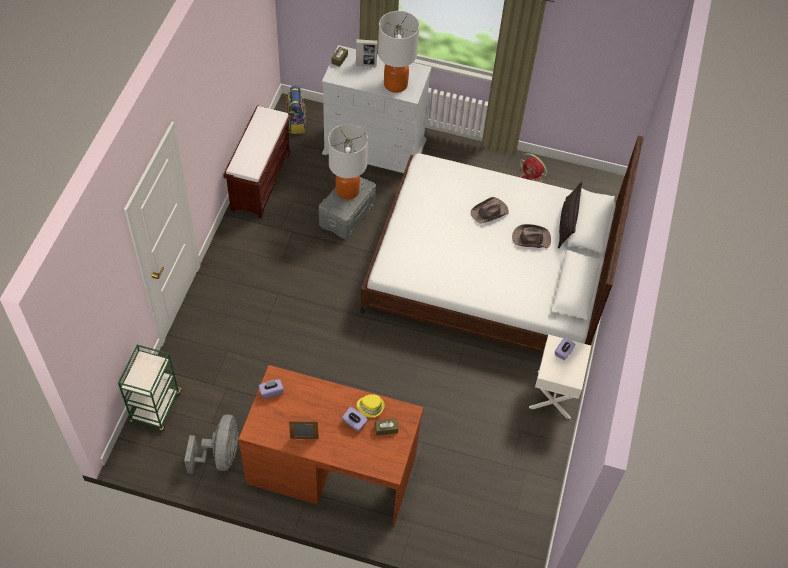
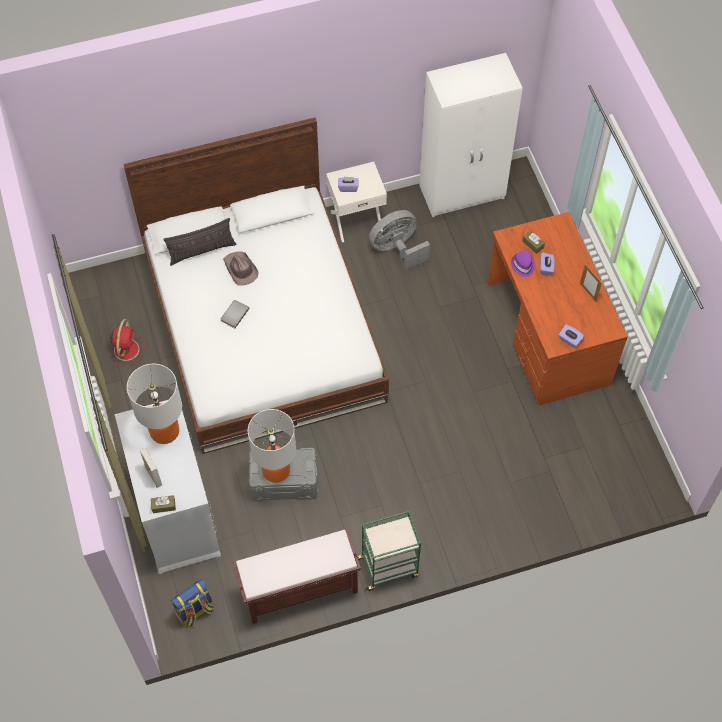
camera: 120 degrees left, 5 degrees up
(156, 408) = (608, 499): green cart -> green cart (388, 567)
(220, 456) = (605, 419): grey fan -> grey fan (397, 249)
(370, 406) = (523, 265): yellow hat -> purple hat
(490, 212) = (234, 314): brown hat -> grey book
(530, 501) = (463, 193): none -> white wardrobe

